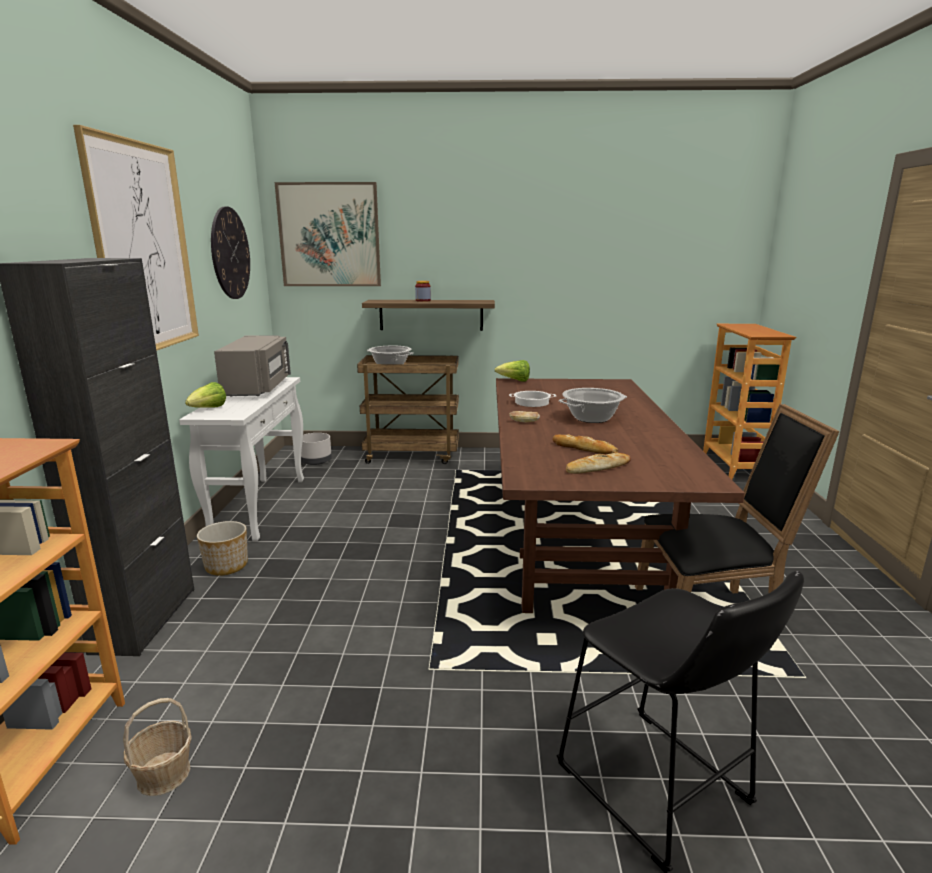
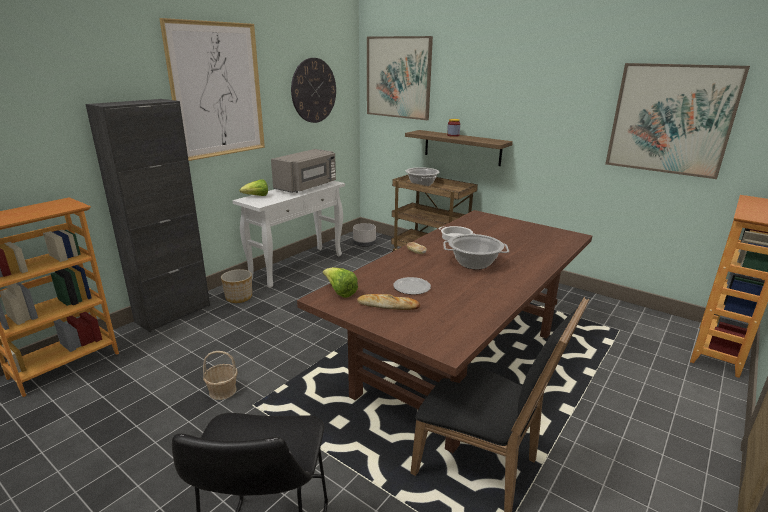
camera: 35 degrees right, 5 degrees up
(163, 774) = (91, 396): basket -> basket (222, 391)
(515, 381) = (483, 215): lettuce -> lettuce (340, 292)
(584, 448) = (412, 287): bread -> plate
(650, 261) = (670, 119): none -> picture

